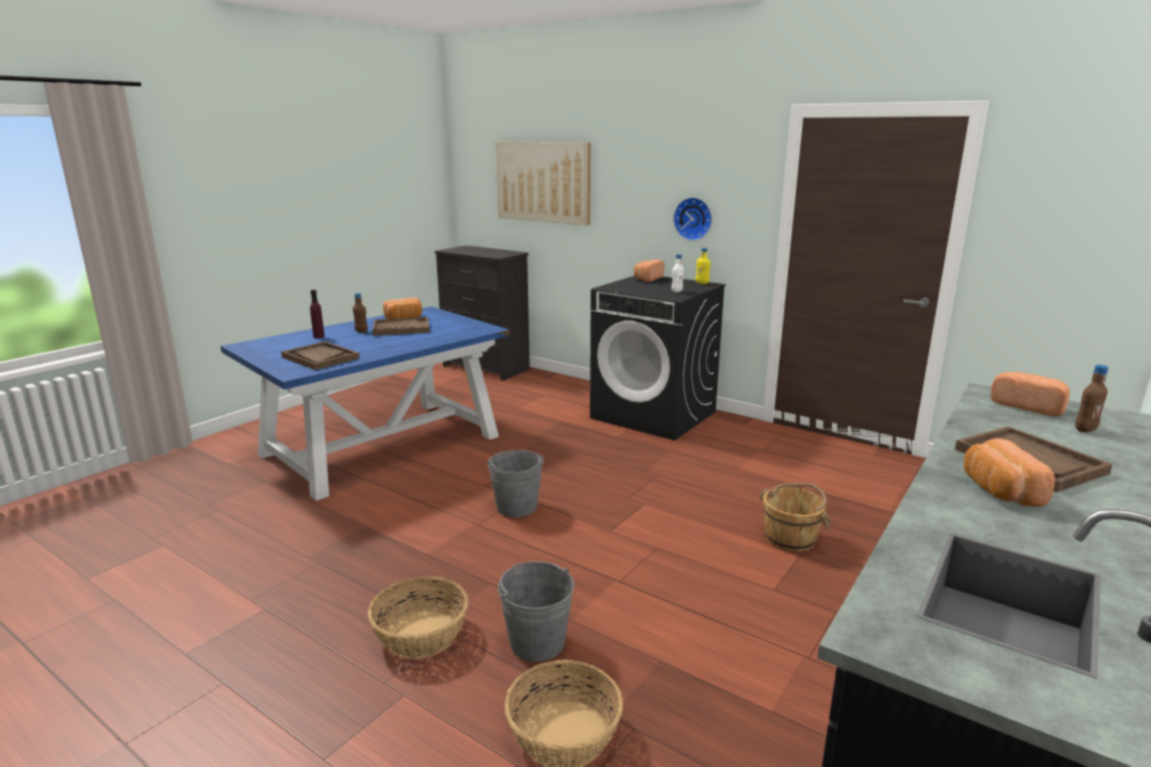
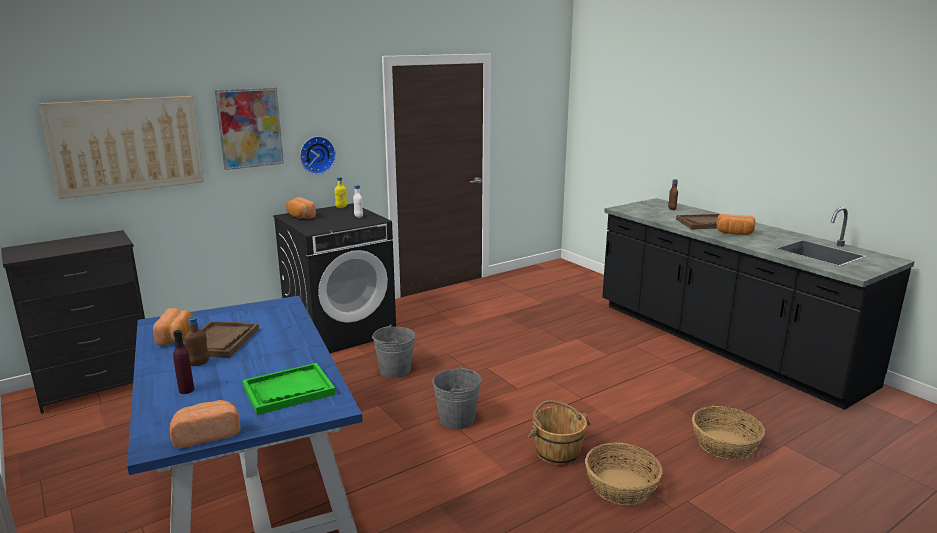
camera: 70 degrees left, 0 degrees up
(320, 358) = (288, 390): brown tray -> green tray
(537, 642) = (641, 440): grey bucket -> grey bucket (395, 370)
(633, 179) = (250, 128): none -> picture
(791, 538) = (558, 335): brown bucket -> brown bucket (557, 452)
(1028, 407) = (642, 208): bread -> bread (206, 435)

